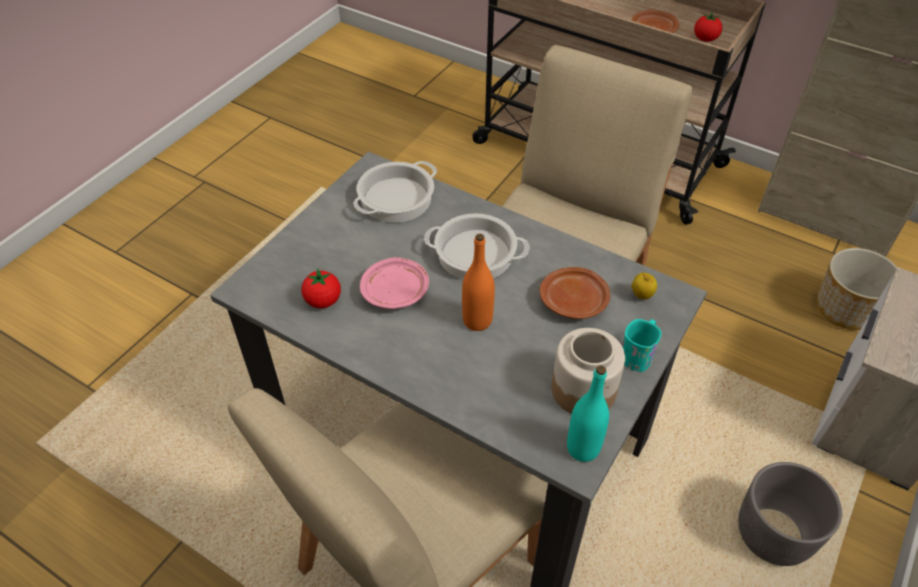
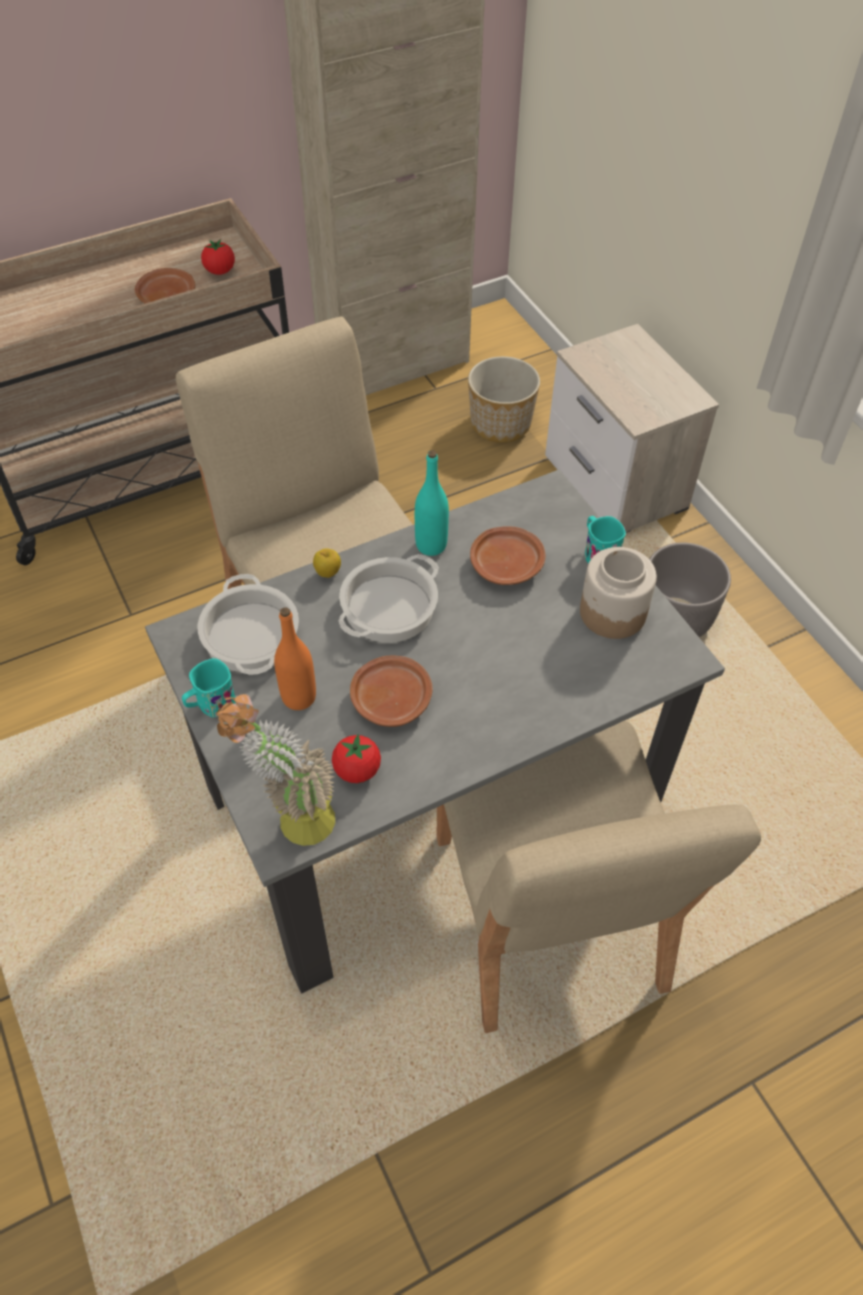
camera: 60 degrees left, 5 degrees up
(263, 286) = (292, 820): none -> potted plant
(328, 207) = (211, 705): none -> turquoise mug
(396, 291) = (391, 698): pink plate -> brown plate
(477, 320) = (479, 649): orange bottle -> orange bottle (299, 697)
(583, 448) = (673, 646): turquoise bottle -> turquoise bottle (431, 545)
(641, 296) = (534, 514): apple -> apple (328, 574)

